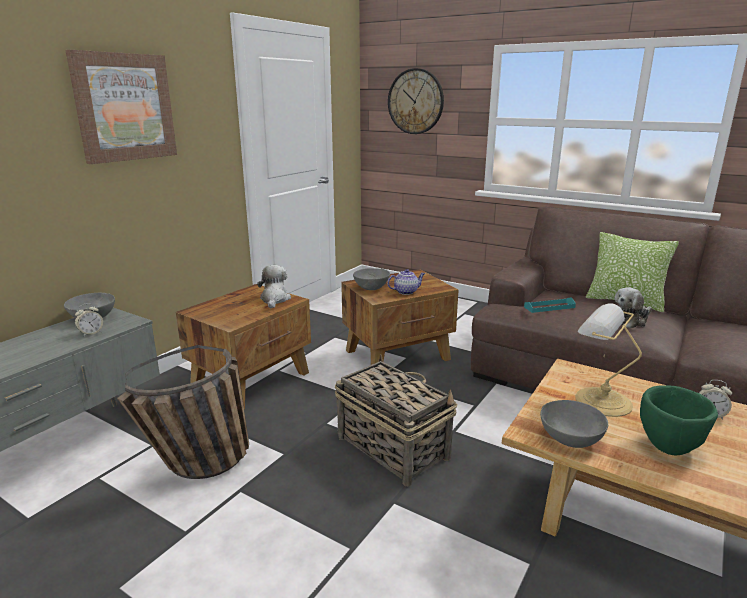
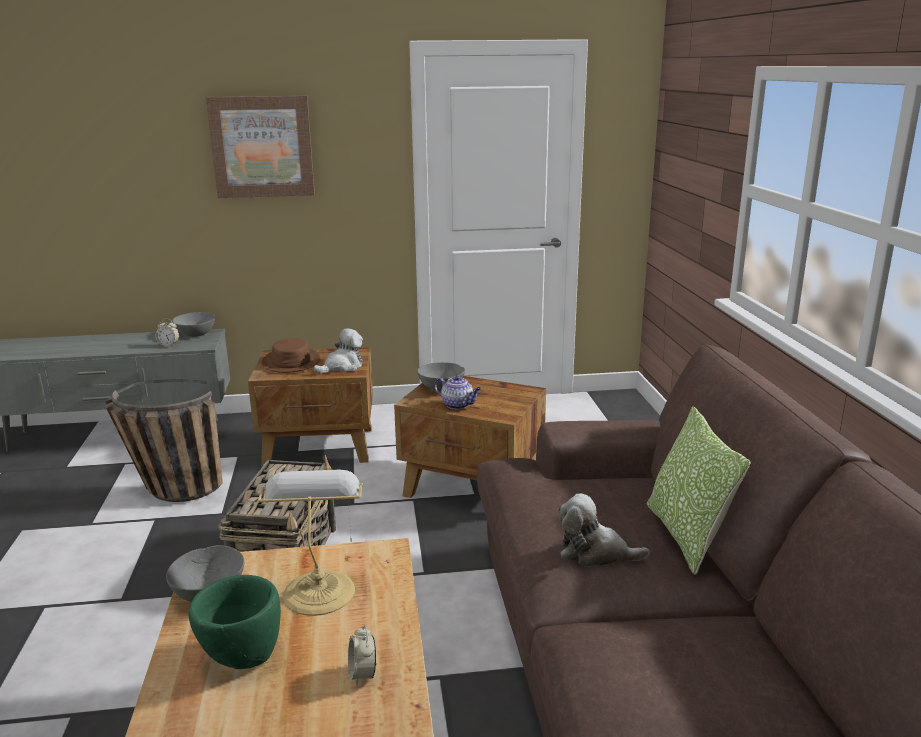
camera: 50 degrees right, 0 degrees up
(225, 310) = (291, 361): none -> brown hat
(415, 101) = (691, 146): wall clock -> none
(549, 307) = (546, 488): turquoise tray -> none

